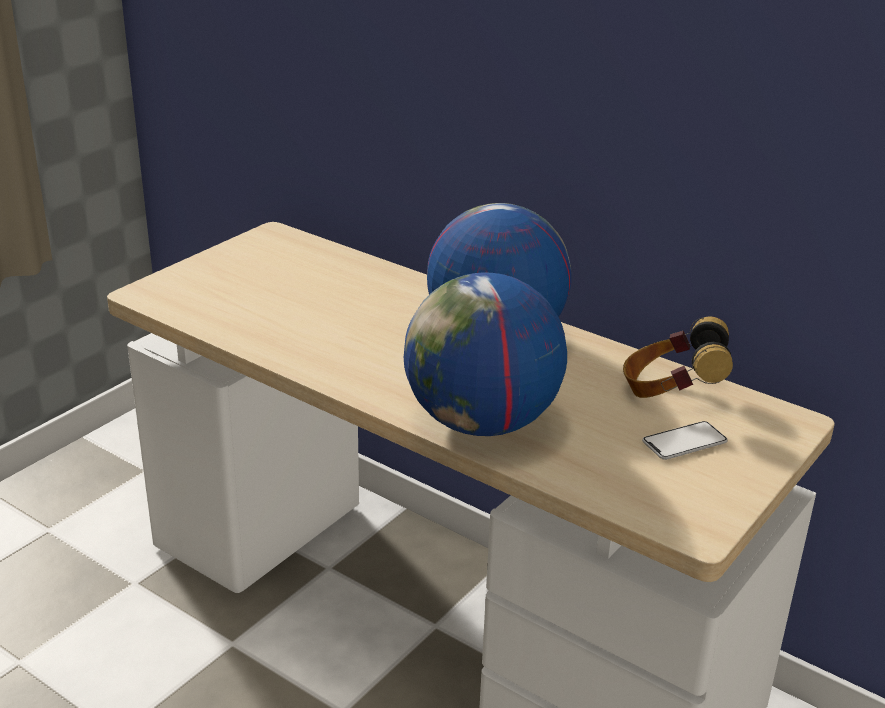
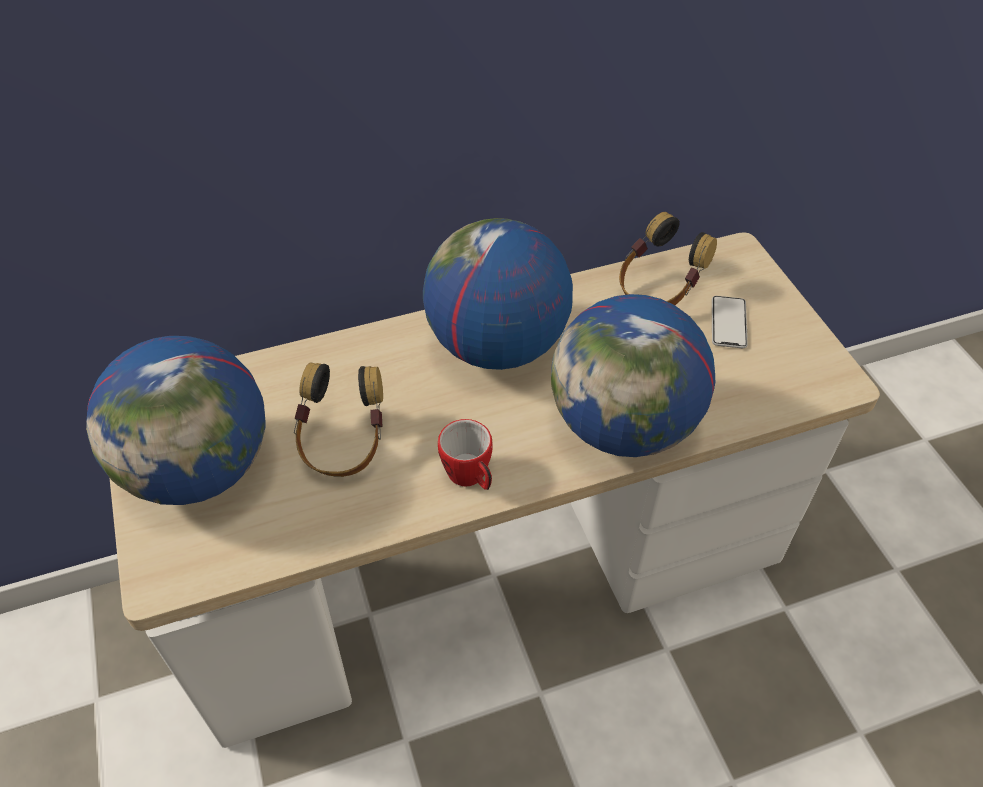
camera: 55 degrees left, 20 degrees up
(242, 273) = (200, 468): none -> globe
(319, 312) = (343, 444): none -> headphones
(346, 371) = (470, 477): none -> mug

